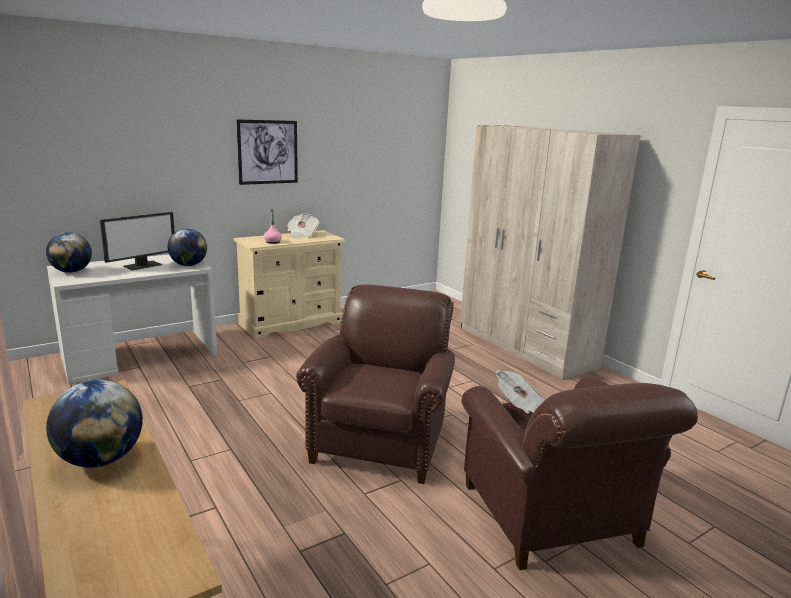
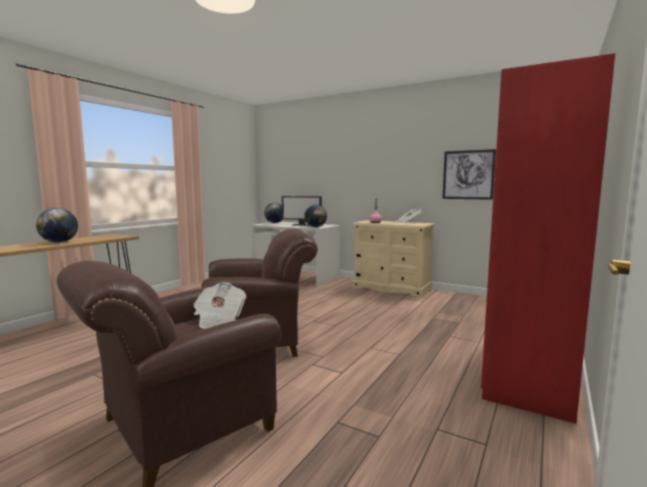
camera: 65 degrees right, 10 degrees down
(268, 152) = (394, 162): picture -> picture (468, 175)
(525, 346) = (530, 366): beige wardrobe -> red wardrobe

